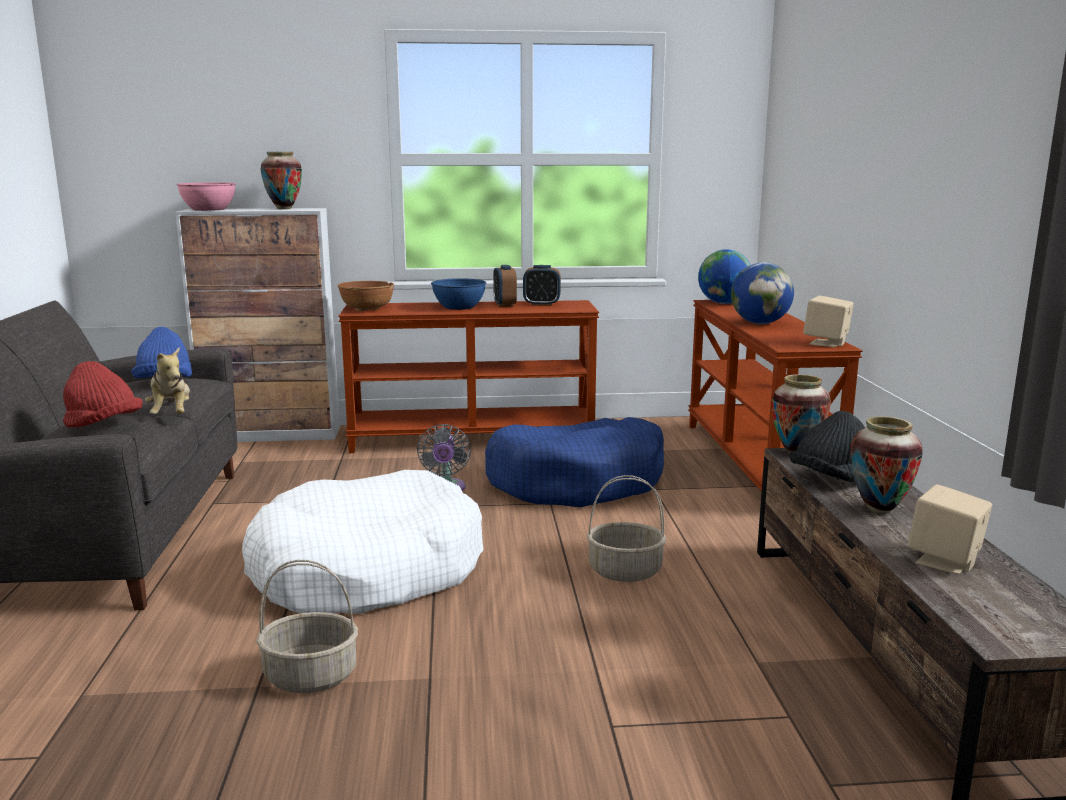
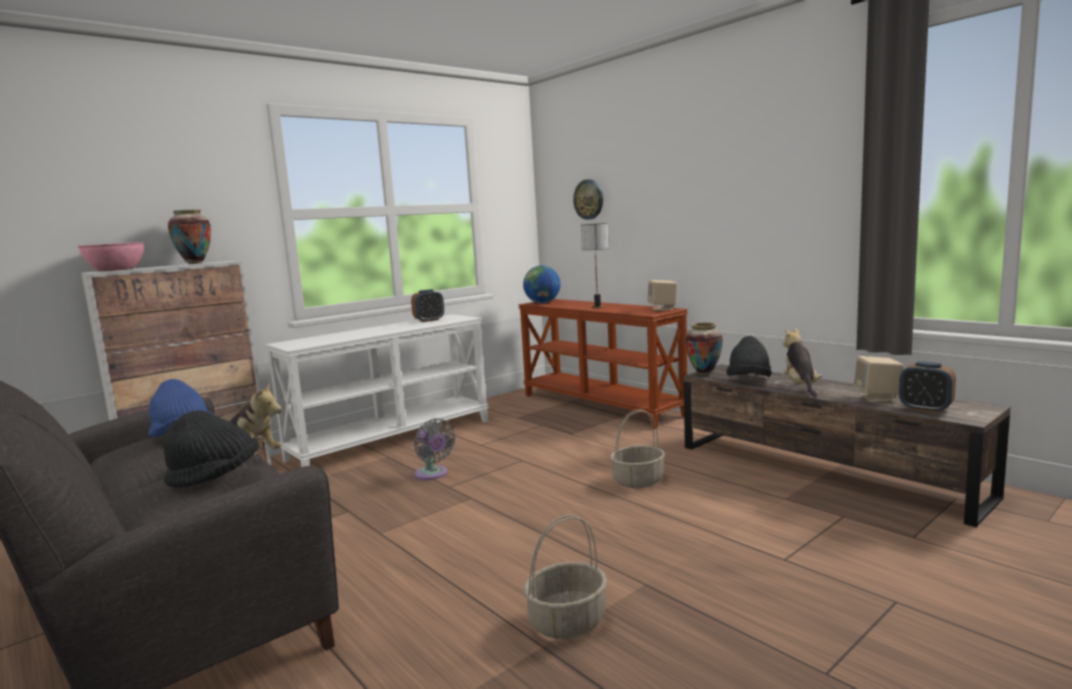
camera: 35 degrees left, 5 degrees down
(103, 426) = (216, 478): red hat -> black hat
(367, 309) = (299, 344): brown bowl -> none
(367, 570) = (474, 542): white dog bed -> none
(459, 307) = (373, 331): blue bowl -> none
(473, 439) = (392, 439): brown console table -> white console table
(504, 304) = (403, 324): alarm clock -> alarm clock (925, 409)
(578, 482) = (517, 443): blue dog bed -> none
(759, 323) = (597, 307): globe -> table lamp
(803, 159) = (589, 199): none -> wall clock
(879, 509) = (800, 386): vase -> plush toy

